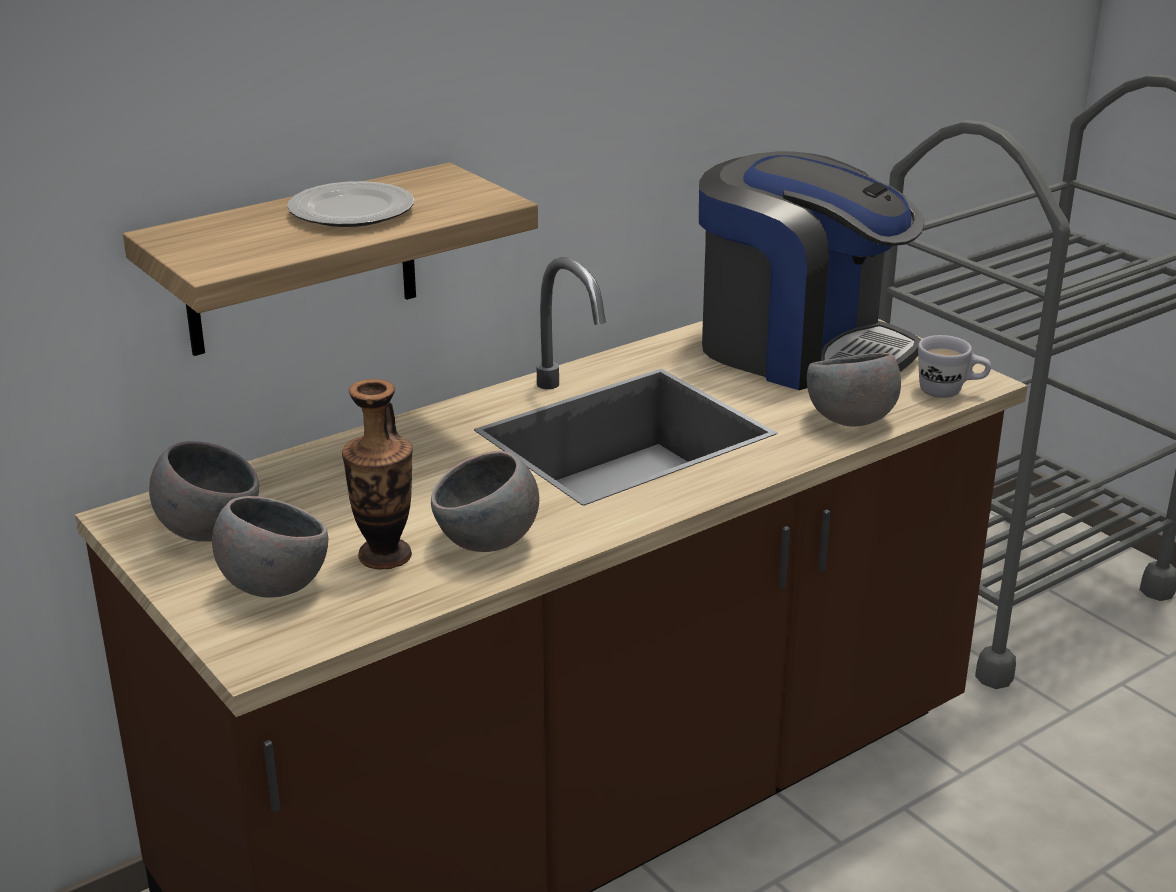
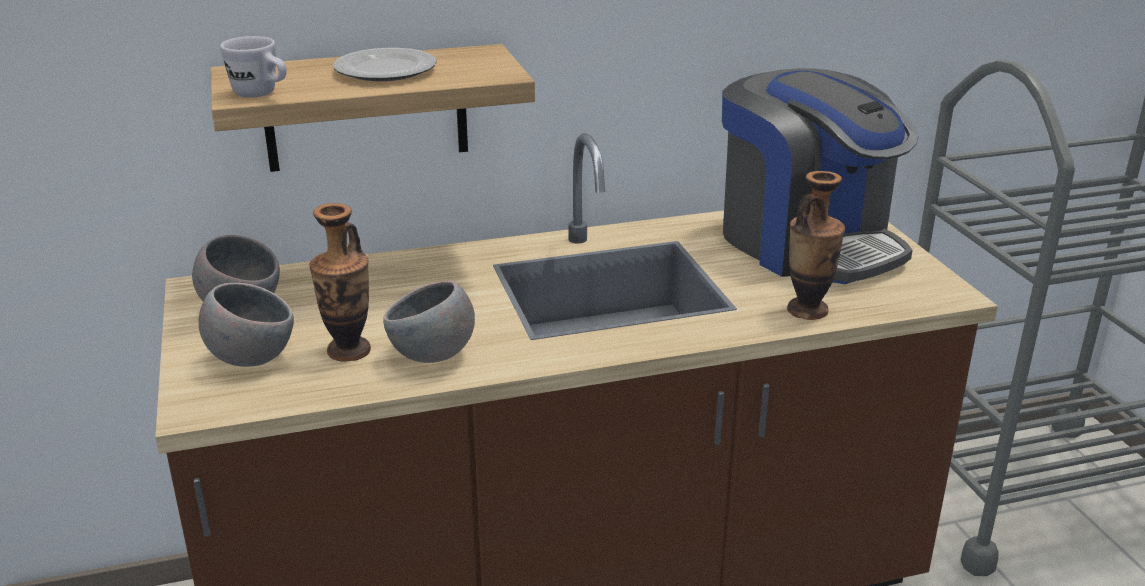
camera: 20 degrees right, 0 degrees up
(850, 422) = (807, 310): grey bowl -> vase
(950, 392) = (918, 300): white mug -> white mug (261, 95)

